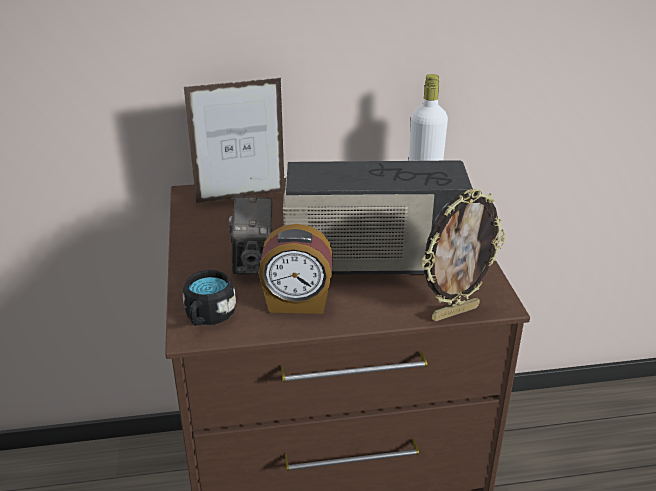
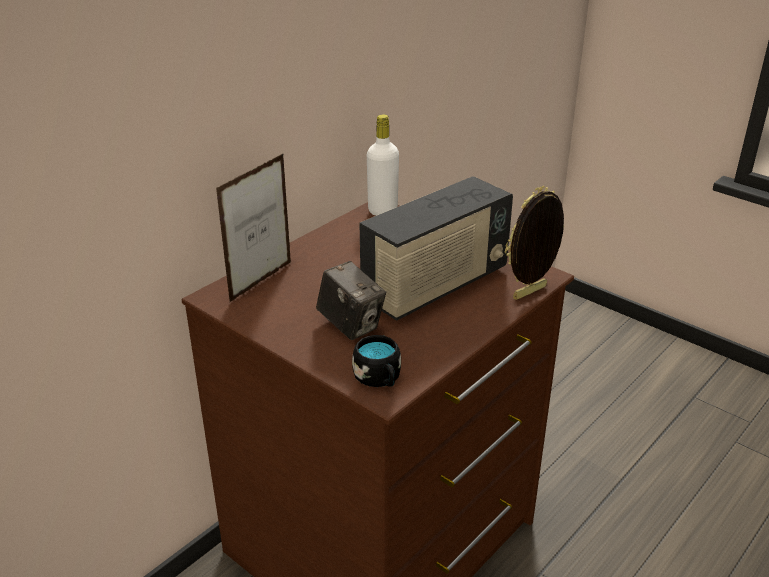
camera: 40 degrees left, 0 degrees up
(297, 303) = (426, 338): alarm clock -> none
(454, 312) = (531, 293): picture frame -> picture frame turned 150 degrees counterclockwise

